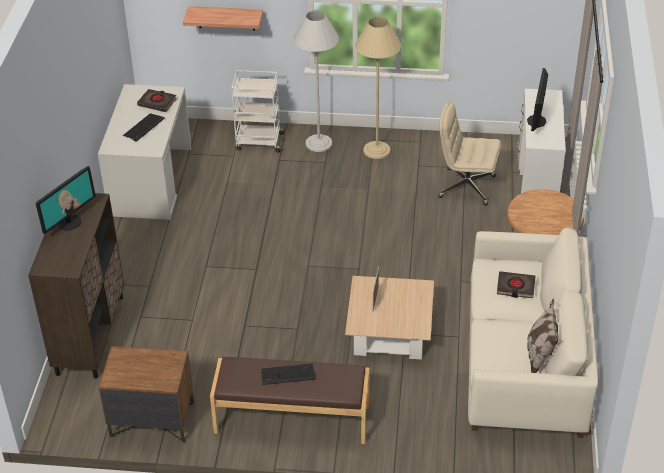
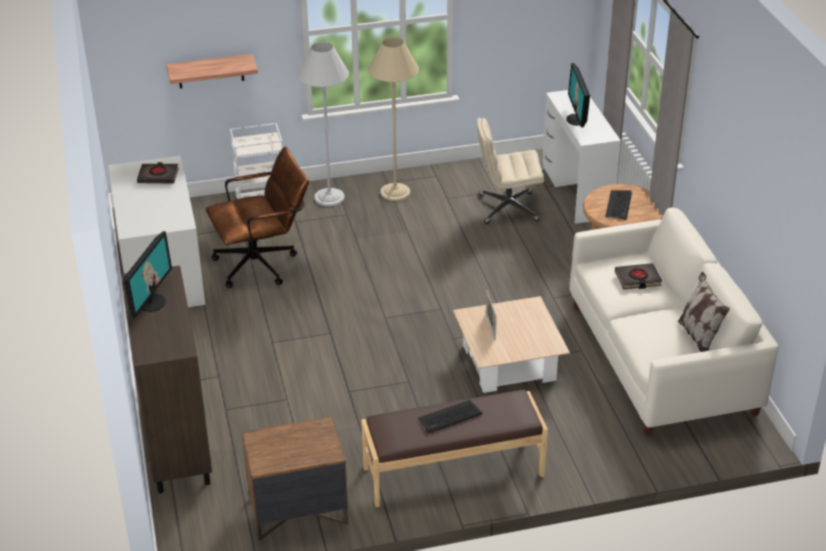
camera: 20 degrees left, 5 degrees down
(144, 127) = (157, 203): keyboard -> keyboard (619, 205)
(233, 193) = (263, 264): none -> brown office chair

